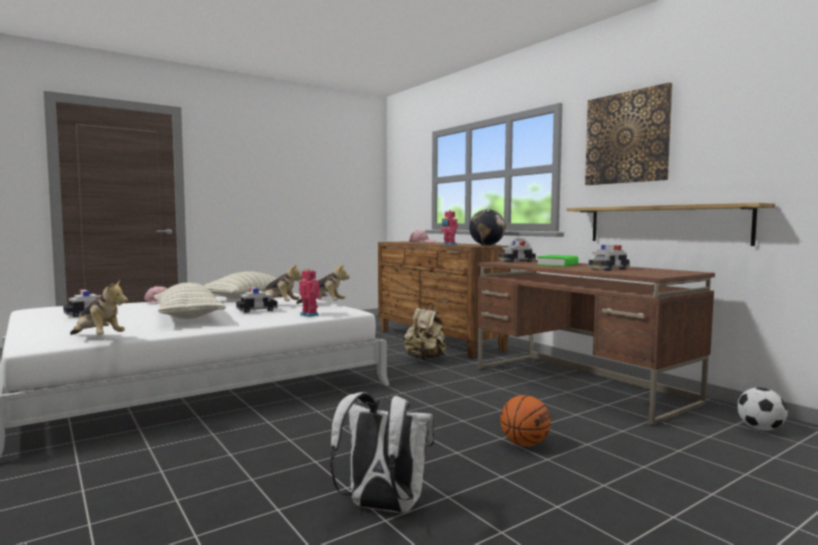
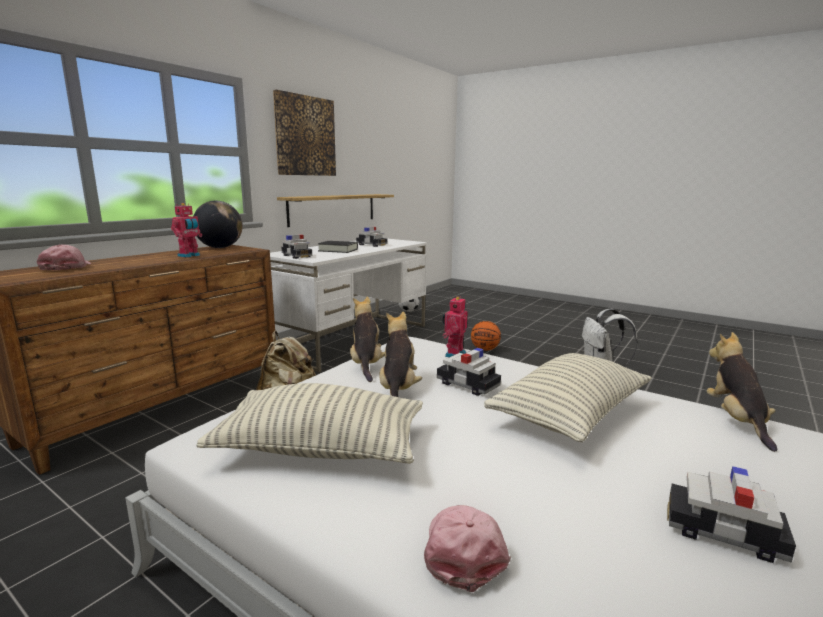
camera: 110 degrees left, 10 degrees up
(557, 265) = (338, 250): green book -> black book
(580, 385) = (353, 339): brown desk -> white desk

